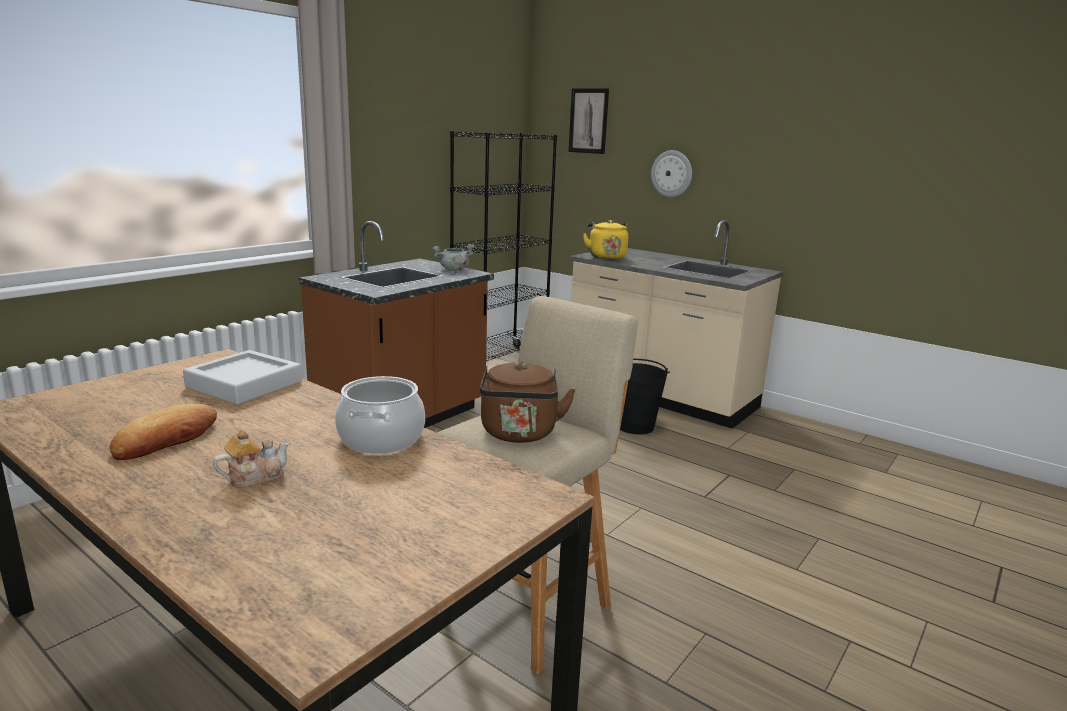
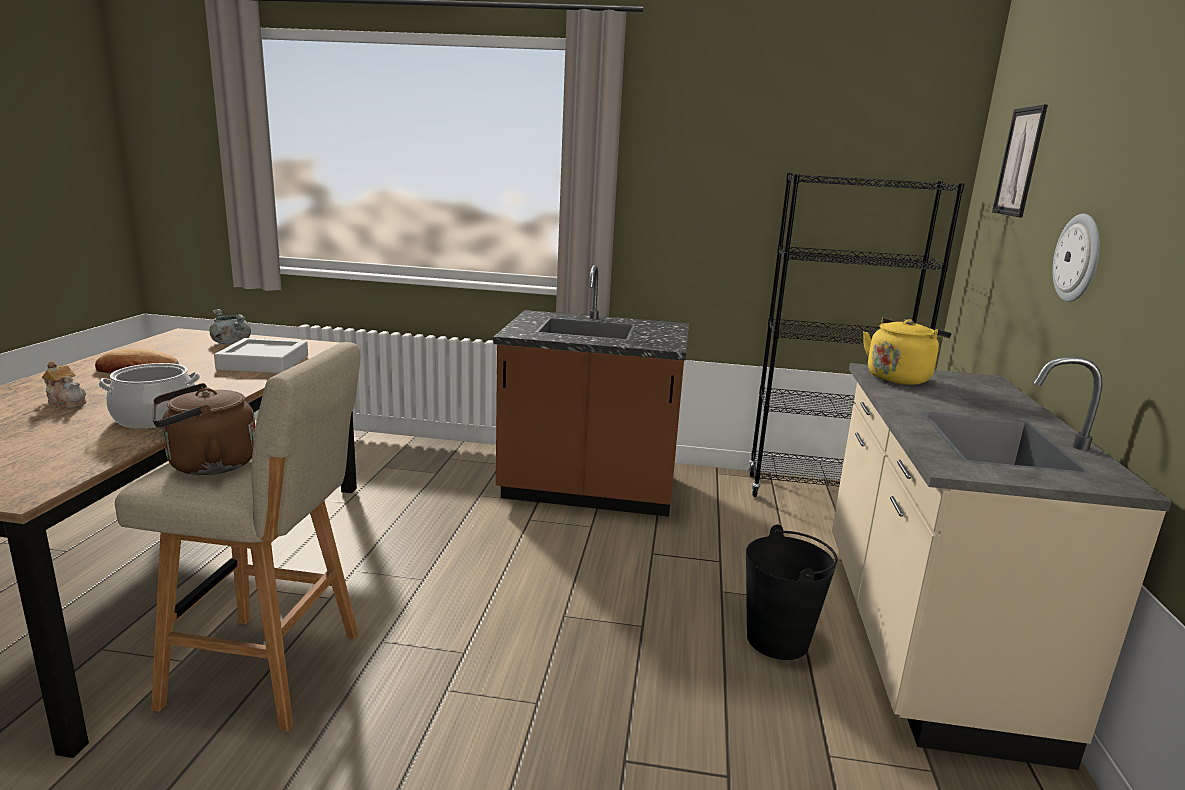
camera: 60 degrees right, 0 degrees up
(453, 270) = (664, 339): grey cooking pot -> grey cooking pot (230, 342)

